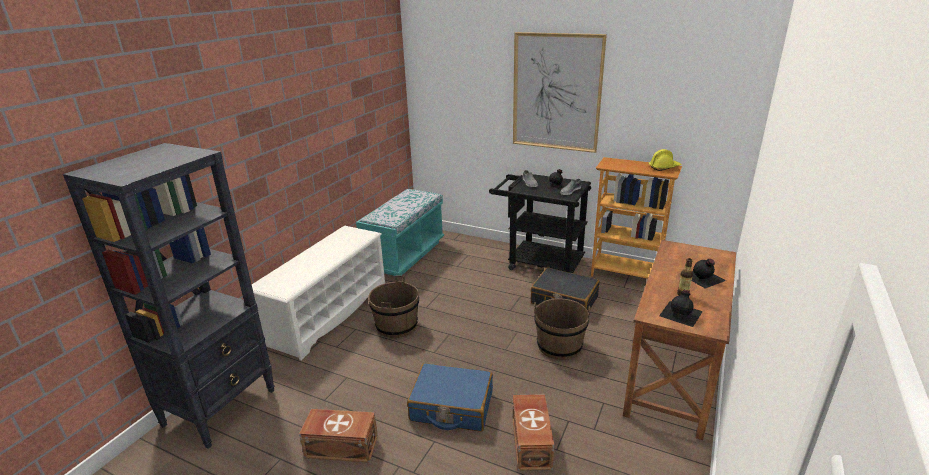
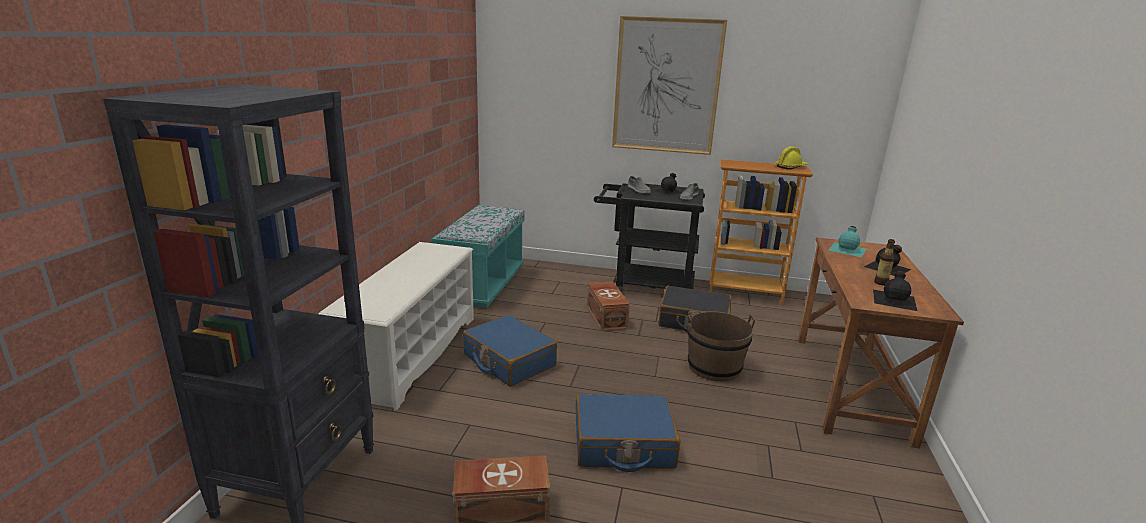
camera: 15 degrees left, 5 degrees down
(397, 326) = (509, 361): brown bucket -> blue suitcase
(532, 442) = (740, 473): brown storage box -> brown storage box (607, 317)
(681, 255) = (848, 249): none -> turquoise bottle

